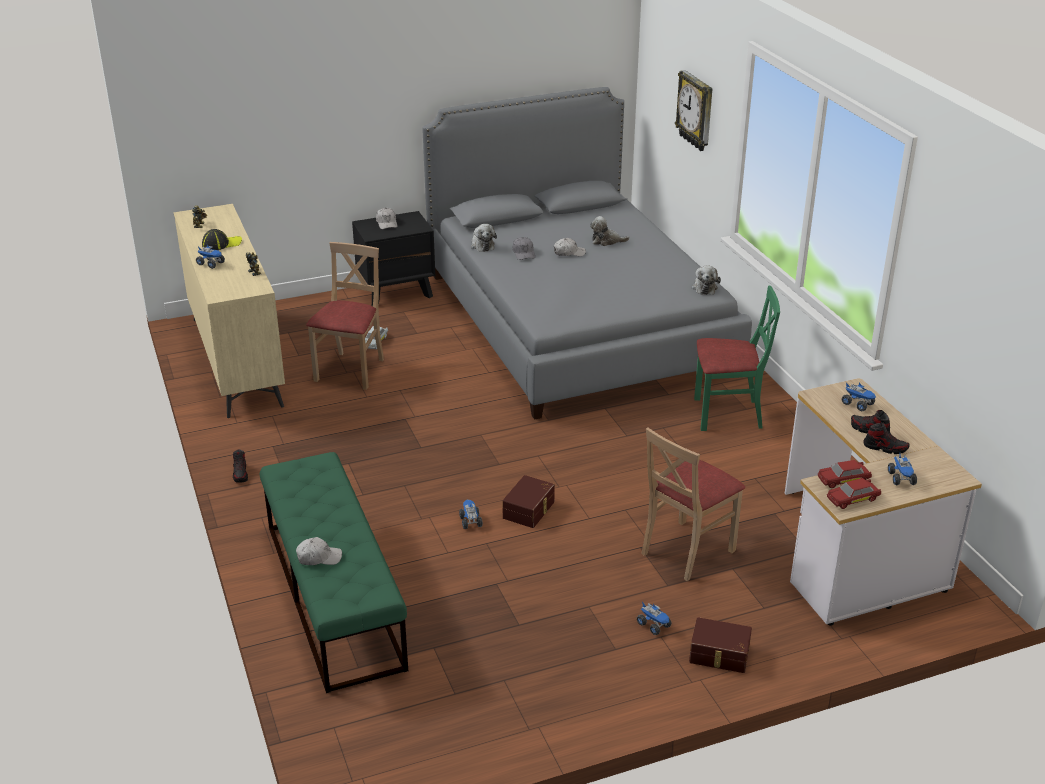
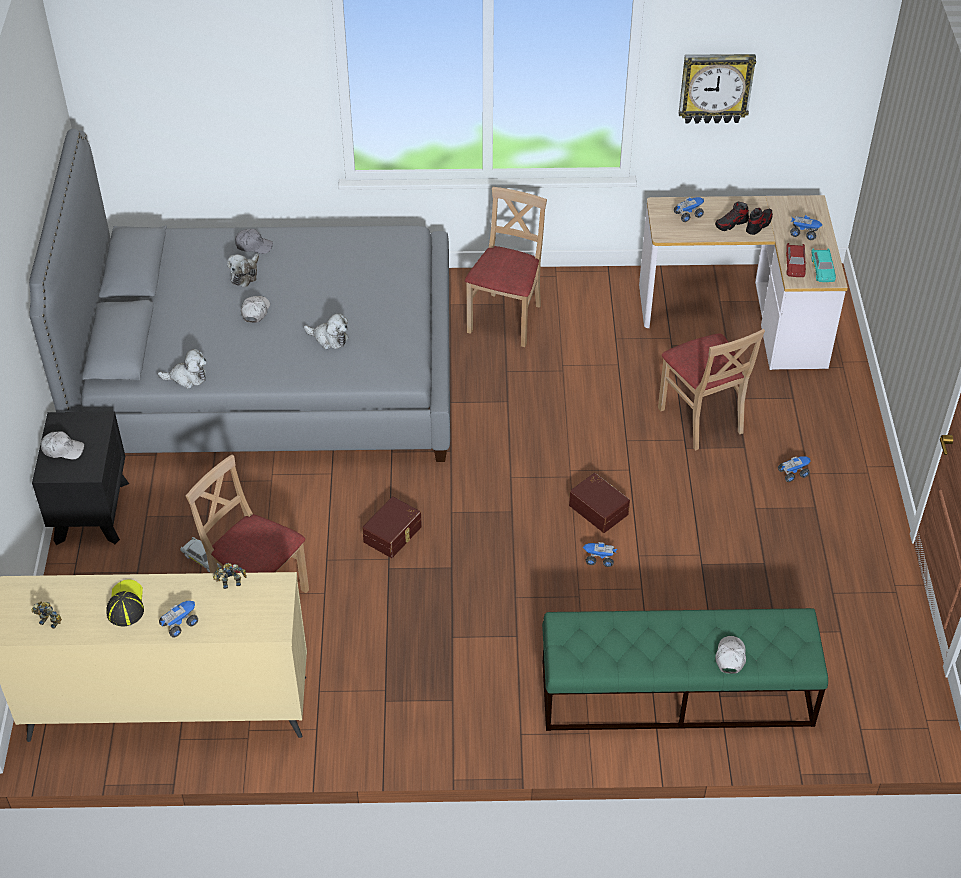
camera: 70 degrees left, 15 degrees up
(240, 474) = (428, 741): shoe -> none
(524, 253) = (232, 348): grey cap -> grey cap (254, 246)
(696, 111) = (231, 86): wall clock -> wall clock (715, 87)
(704, 287) = (394, 237): plush toy -> plush toy (329, 338)
(719, 655) = (841, 445): brown storage box -> brown storage box (393, 534)
(727, 414) = (506, 319): green chair -> beige chair
(853, 499) = (822, 269): red toy car -> turquoise toy car

